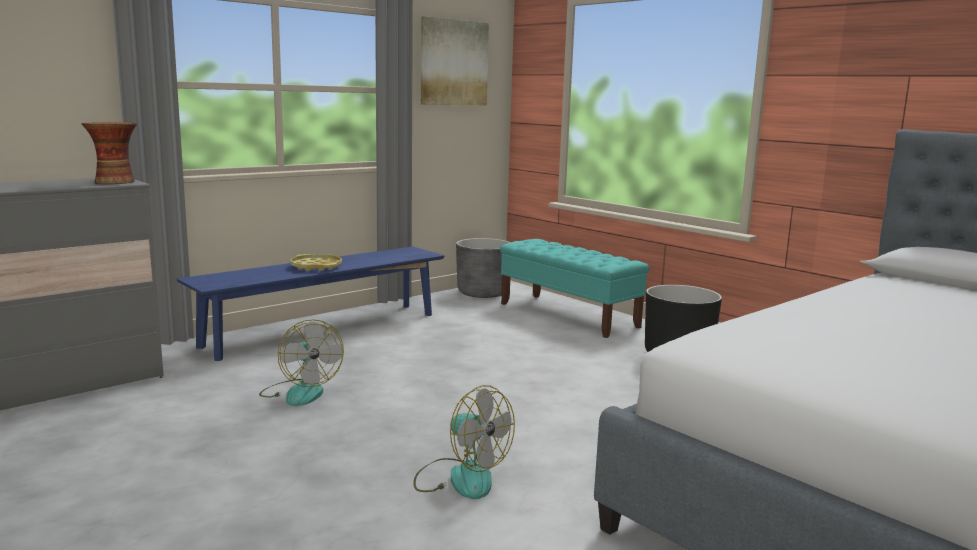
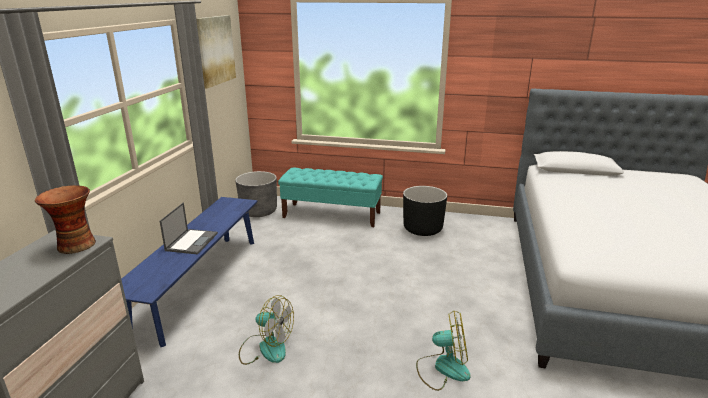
camera: 35 degrees left, 10 degrees up
(316, 267) = (192, 241): yellow tray -> laptop

